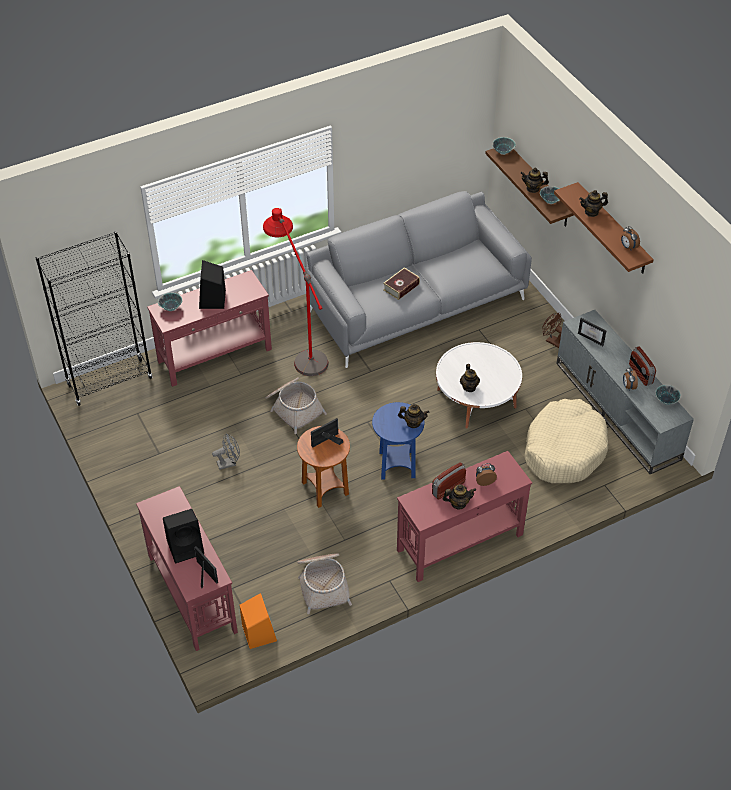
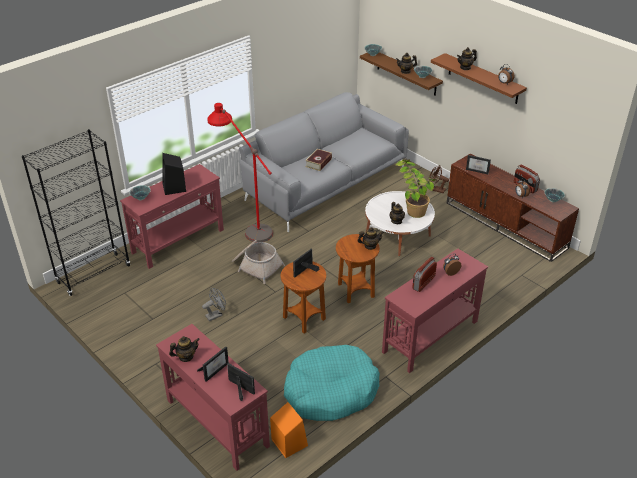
camera: 15 degrees left, 10 degrees down
(186, 546) = (215, 370): black speaker -> picture frame
(323, 584) = (330, 391): basket -> turquoise dog bed
(397, 465) = (355, 291): blue side table -> brown side table
(458, 503) = (437, 292): teapot -> teapot (186, 357)
(497, 370) = (412, 206): none -> potted plant
(564, 449) = (479, 257): beige dog bed -> none
(618, 410) = (506, 225): grey tv stand -> brown tv stand

